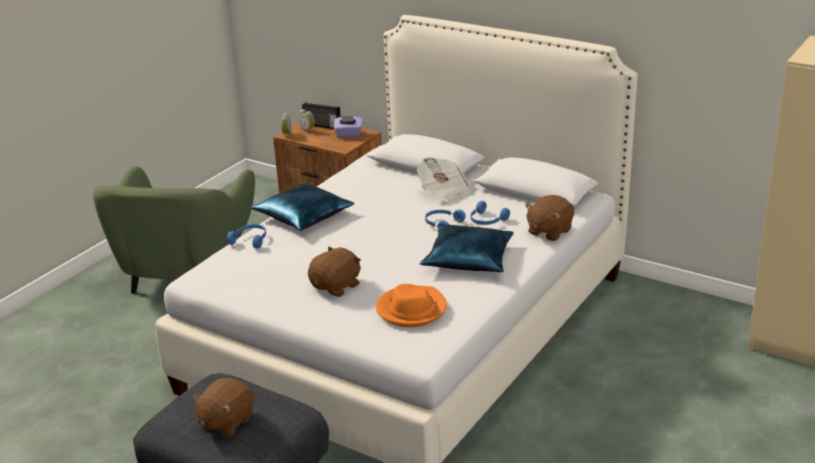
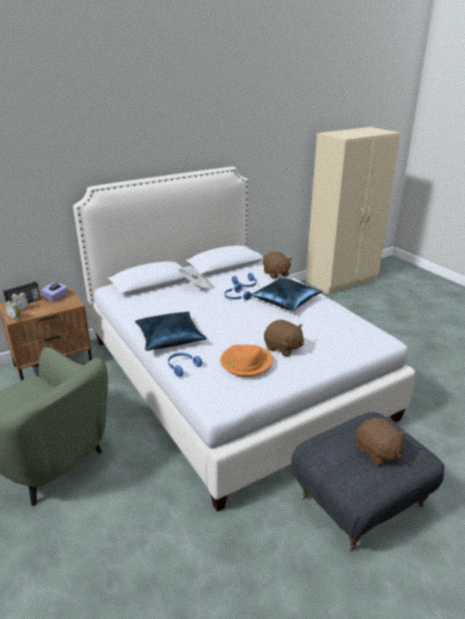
camera: 65 degrees left, 0 degrees up
(336, 286) = (283, 348): brown plush toy -> brown plush toy turned 150 degrees clockwise
(411, 309) = (331, 330): orange hat -> orange hat (246, 363)

